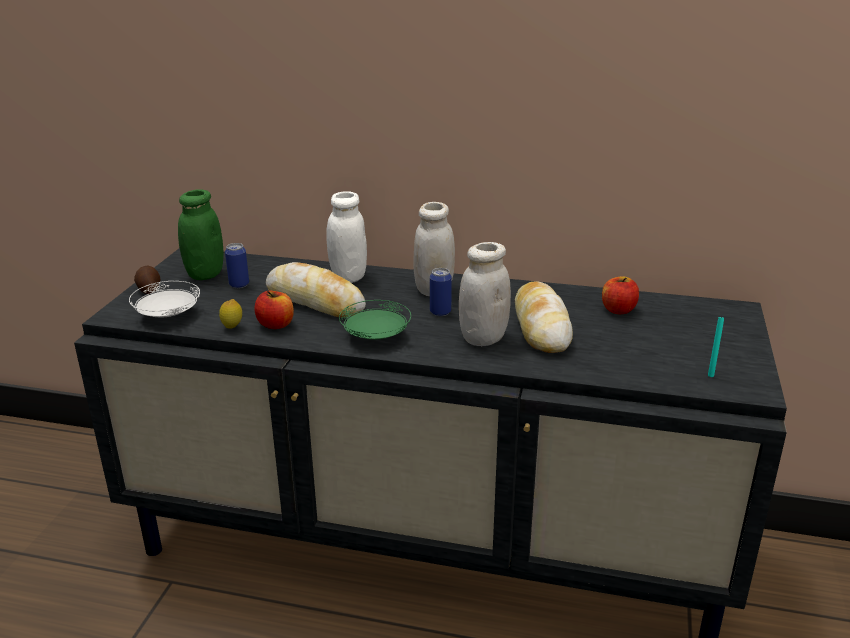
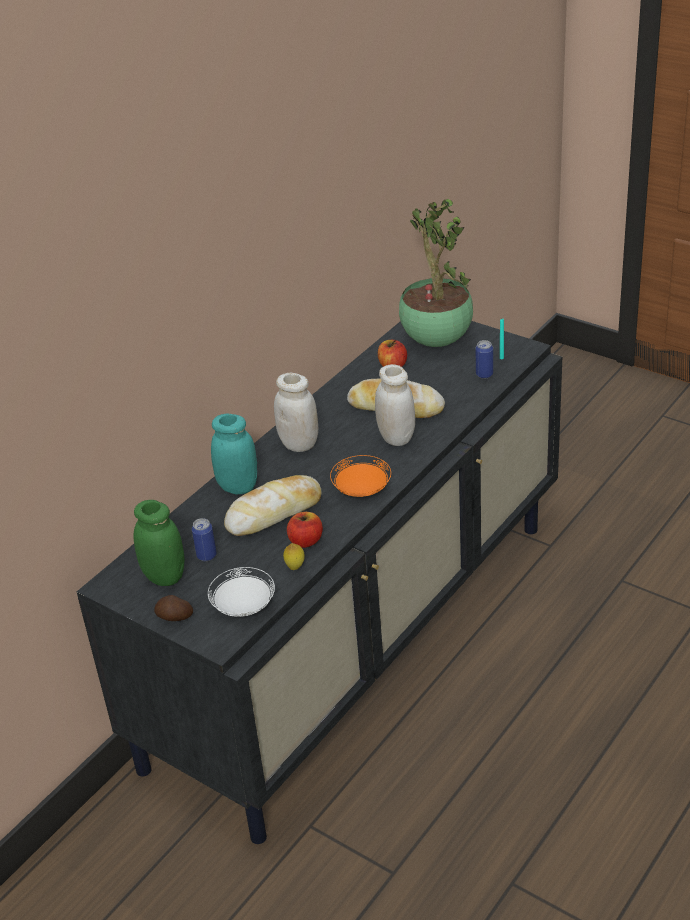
camera: 65 degrees left, 10 degrees up
(348, 277) = (238, 486): white jar -> turquoise jar
(375, 337) = (361, 490): green plate -> orange plate
(440, 312) = (341, 449): can -> can (484, 374)
(698, 325) = (435, 340): none -> potted plant

